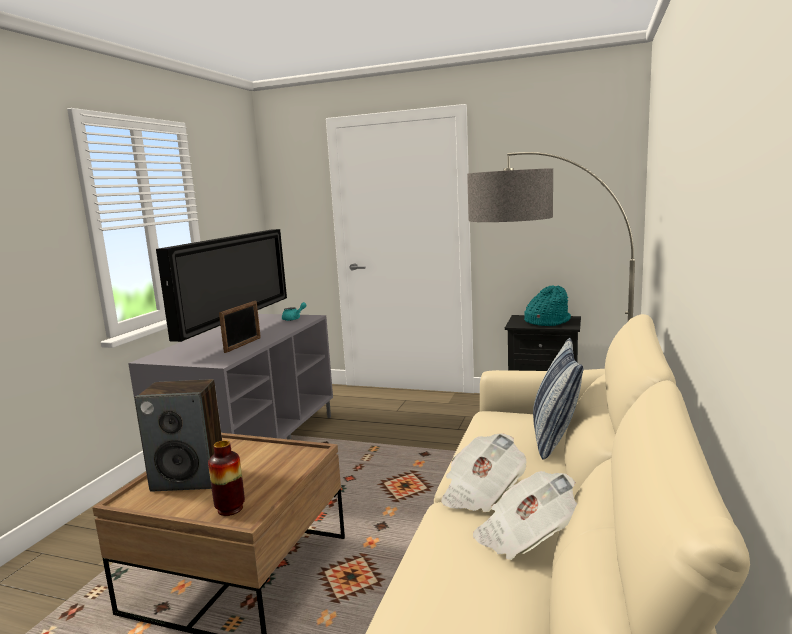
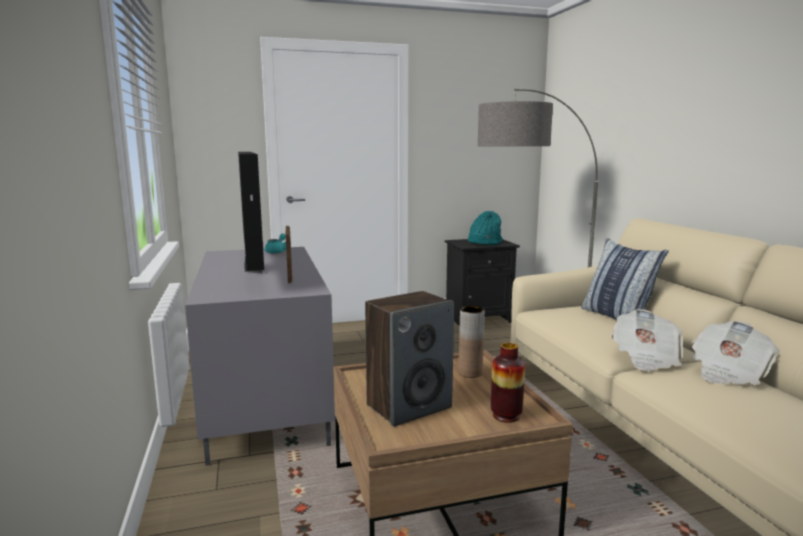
camera: 35 degrees left, 0 degrees up
(285, 463) = (470, 373): none -> brown vase

